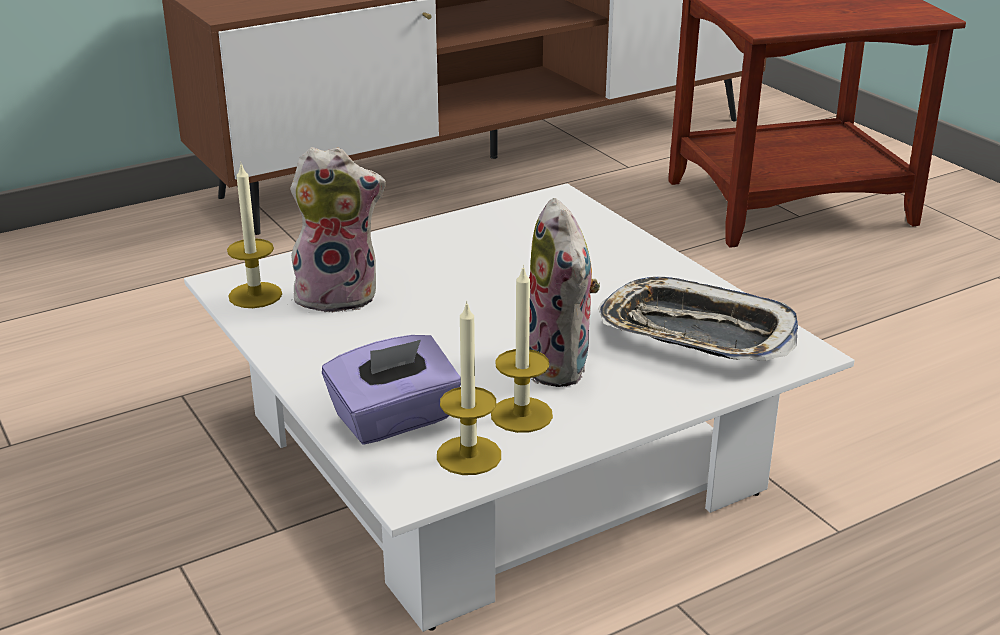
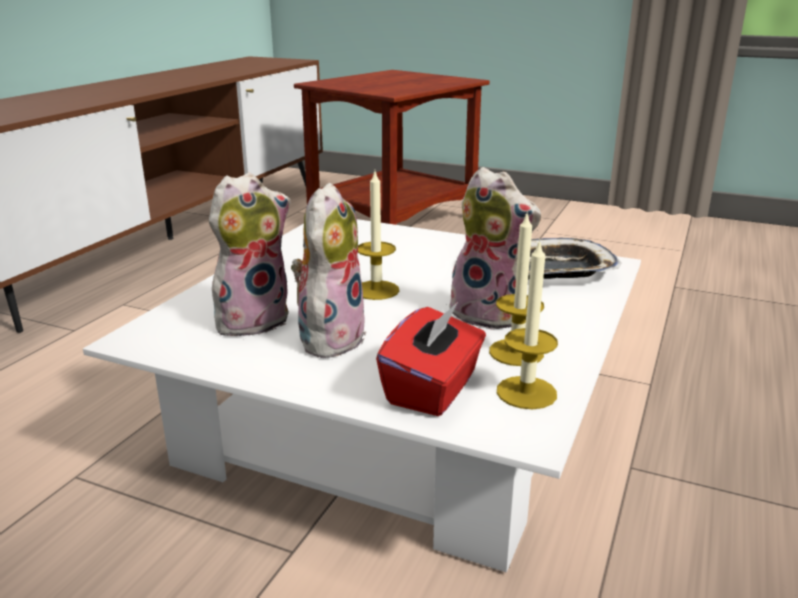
camera: 35 degrees left, 5 degrees down
(255, 295) = (176, 341): candle -> candle (376, 290)
(379, 336) = (330, 337): none -> plush toy
(394, 420) = (433, 389): purple tissue box -> red tissue box

